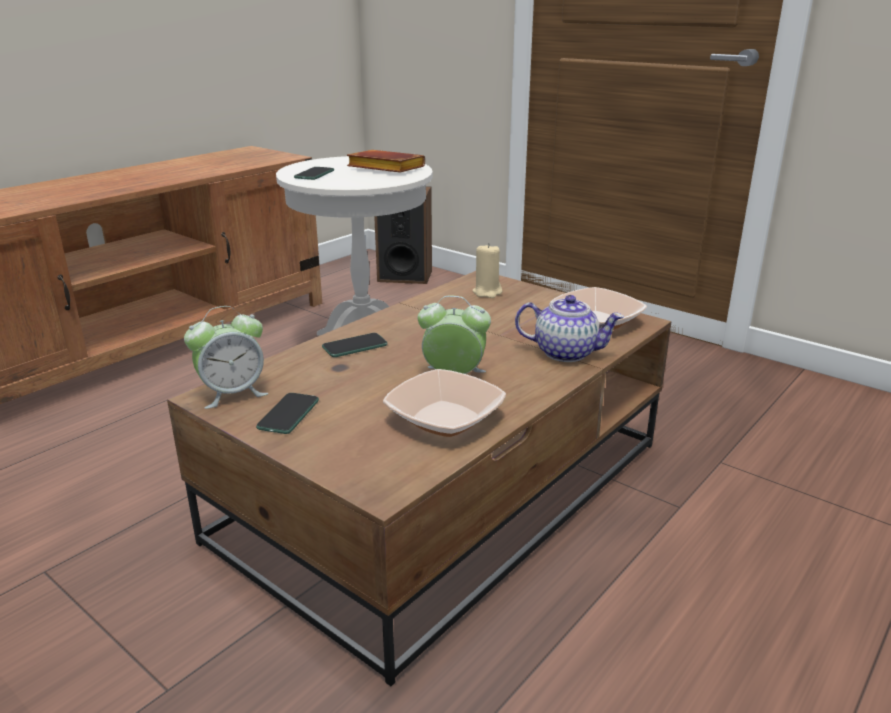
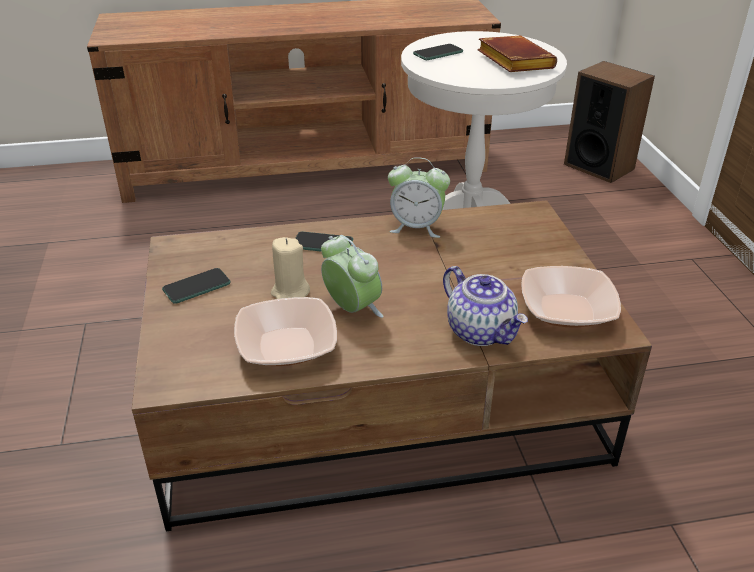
camera: 40 degrees right, 10 degrees up
(233, 394) = (189, 251): alarm clock -> alarm clock (416, 227)
(487, 292) = (513, 231): beige candle -> beige candle (290, 292)

